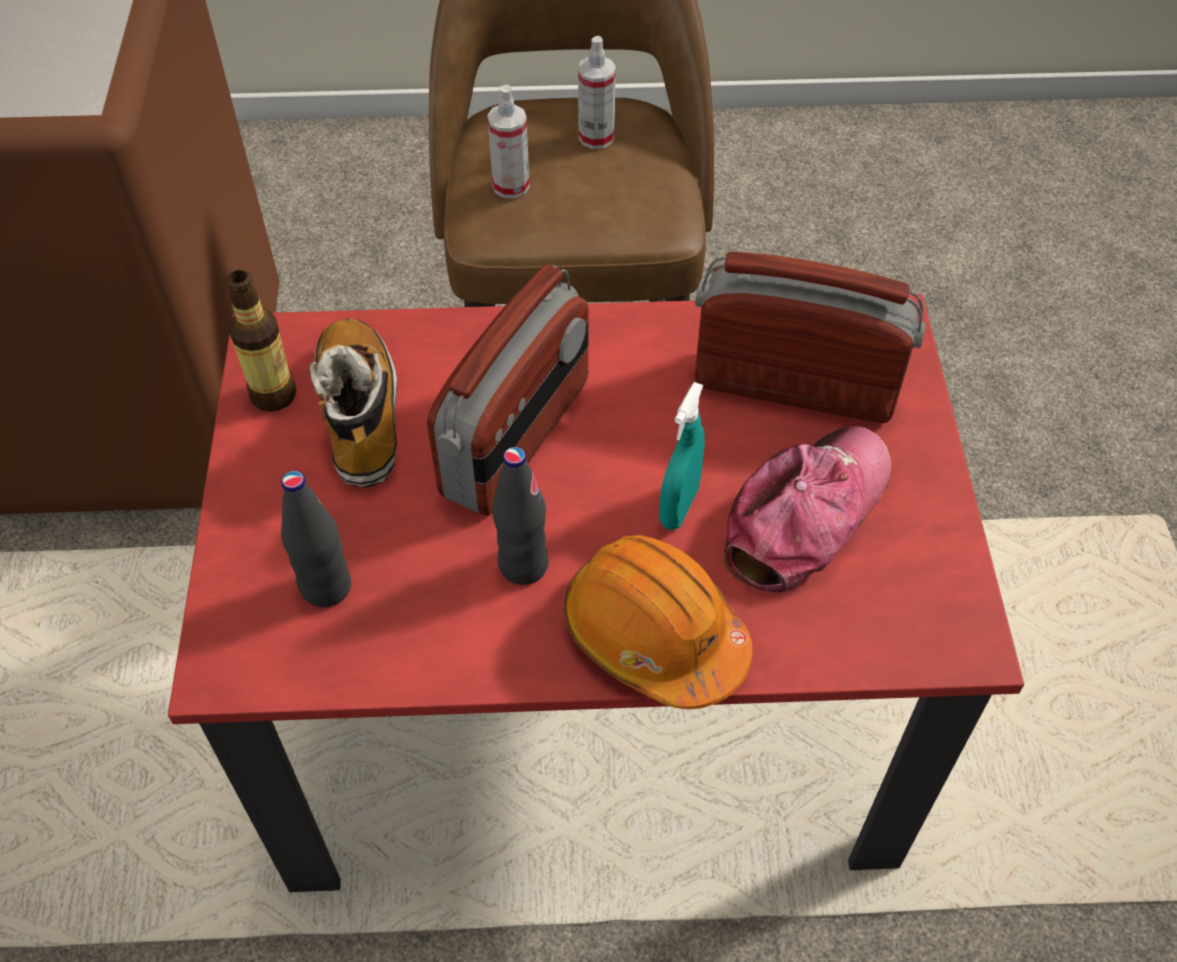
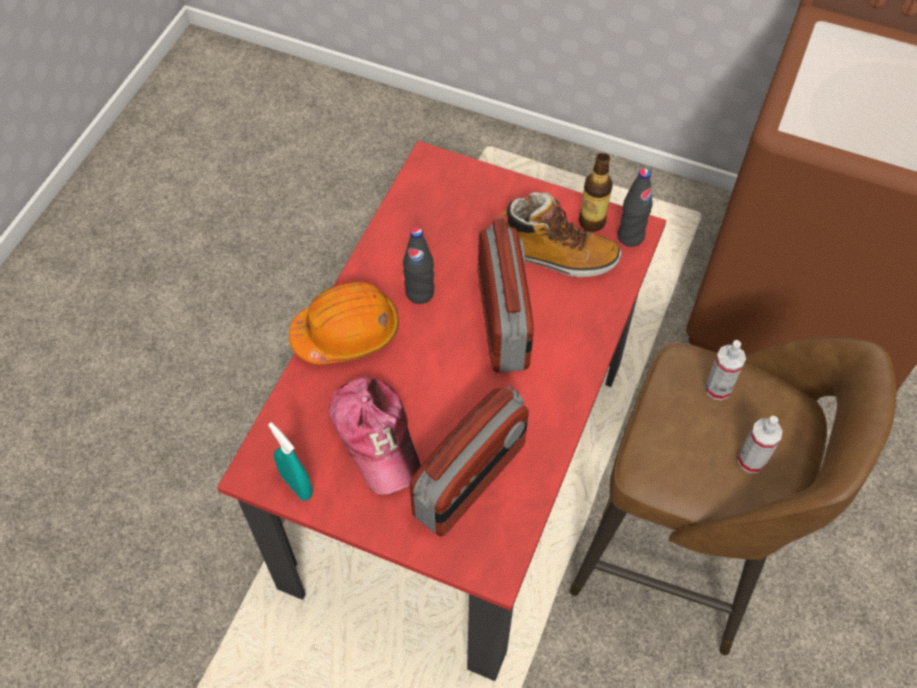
camera: 115 degrees right, 5 degrees up
(326, 587) = (452, 210): black bottle -> black bottle (630, 236)
(517, 438) = (504, 320): radio -> radio turned 150 degrees counterclockwise
(679, 507) = (416, 378): turquoise spray bottle -> turquoise spray bottle (296, 485)

